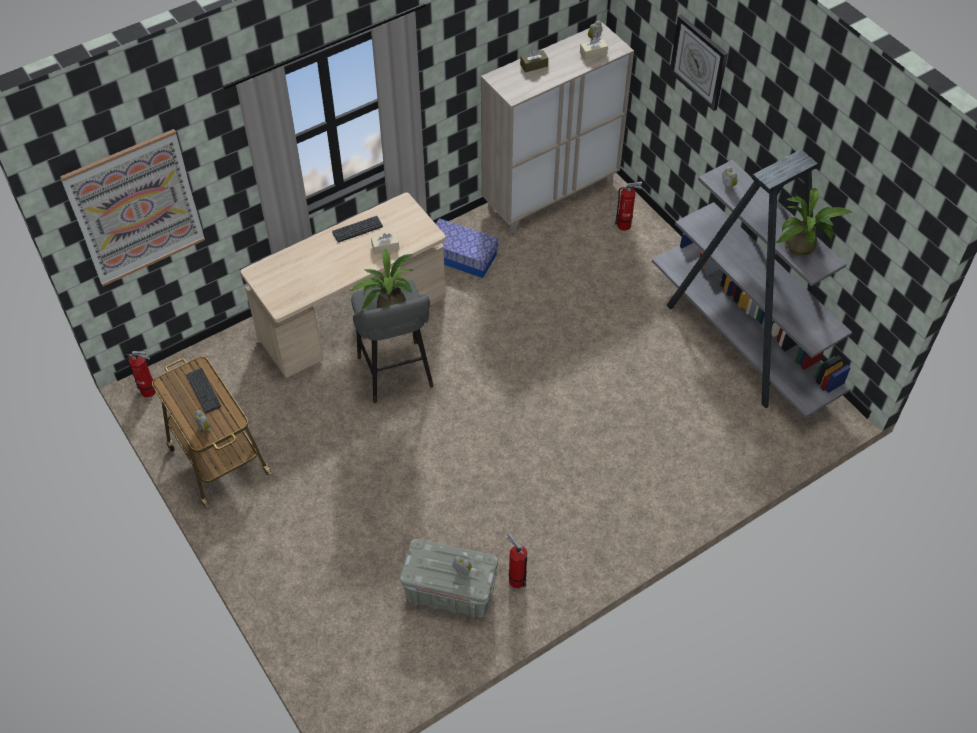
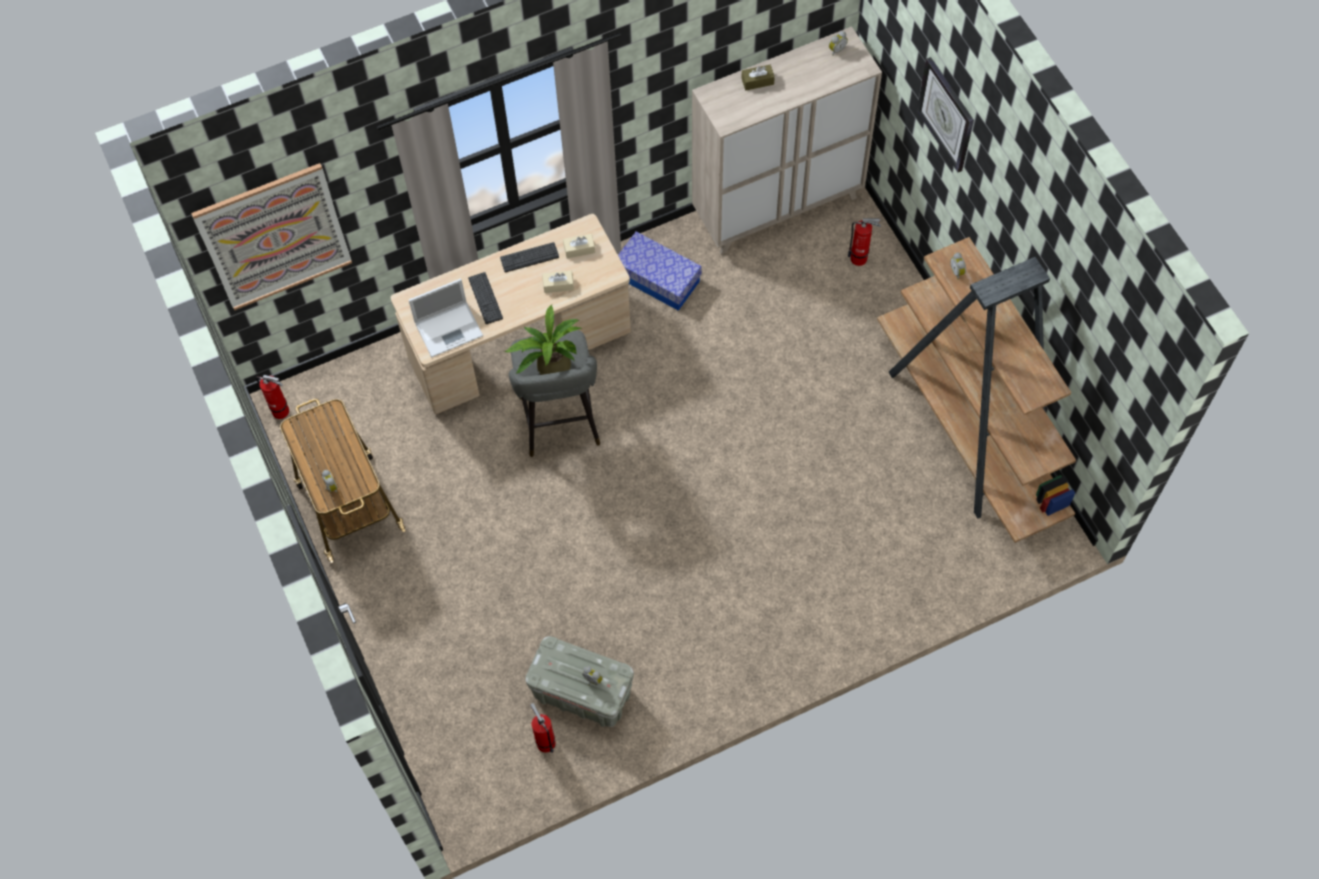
camera: 10 degrees right, 10 degrees up
(203, 390) = (335, 442): keyboard -> keyboard (485, 298)
(295, 289) = (450, 328): none -> laptop
(515, 578) = (656, 687): fire extinguisher -> fire extinguisher (544, 741)
(593, 53) = (832, 71): beige tissue box -> beige tissue box (579, 249)
(742, 342) = (969, 431): grey bookcase -> brown bookcase
(803, 247) = (1026, 364): potted plant -> none

